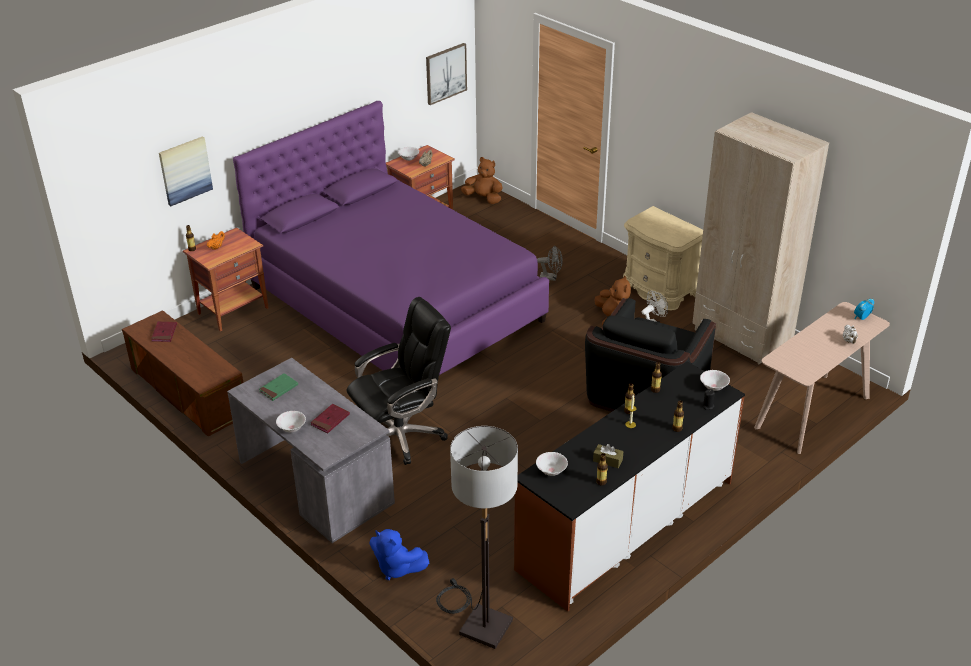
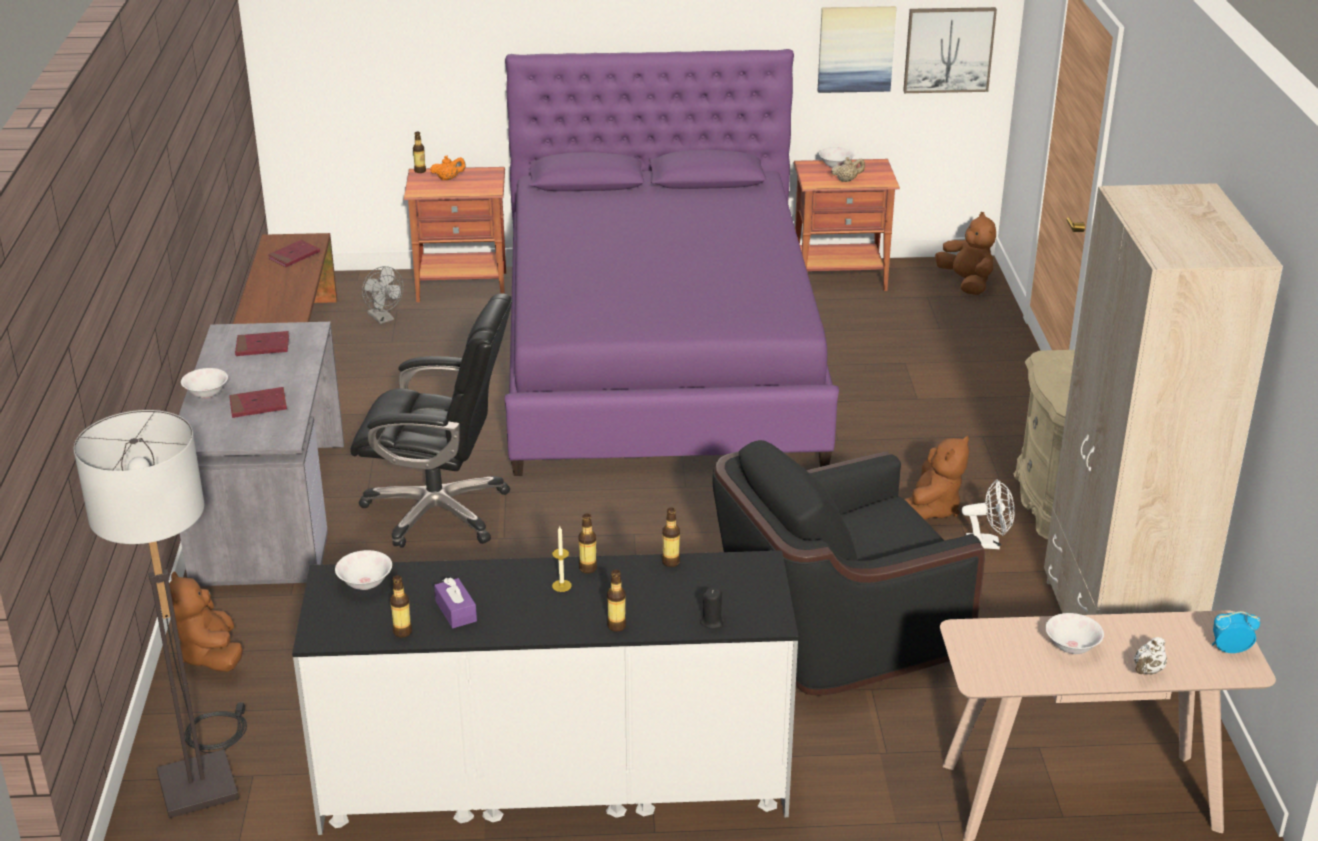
camera: 40 degrees right, 5 degrees down
(185, 170) = (433, 50): picture -> picture (856, 48)
(278, 388) = (262, 347): green book -> red book
(396, 568) = (211, 655): blue plush toy -> brown plush toy
(551, 278) = (919, 417): grey fan -> grey fan (383, 319)
(607, 460) = (456, 611): brown tissue box -> purple tissue box
(626, 524) = (554, 778): brown dresser -> grey dresser
(713, 387) = (763, 603): white bowl -> white bowl (1071, 647)

